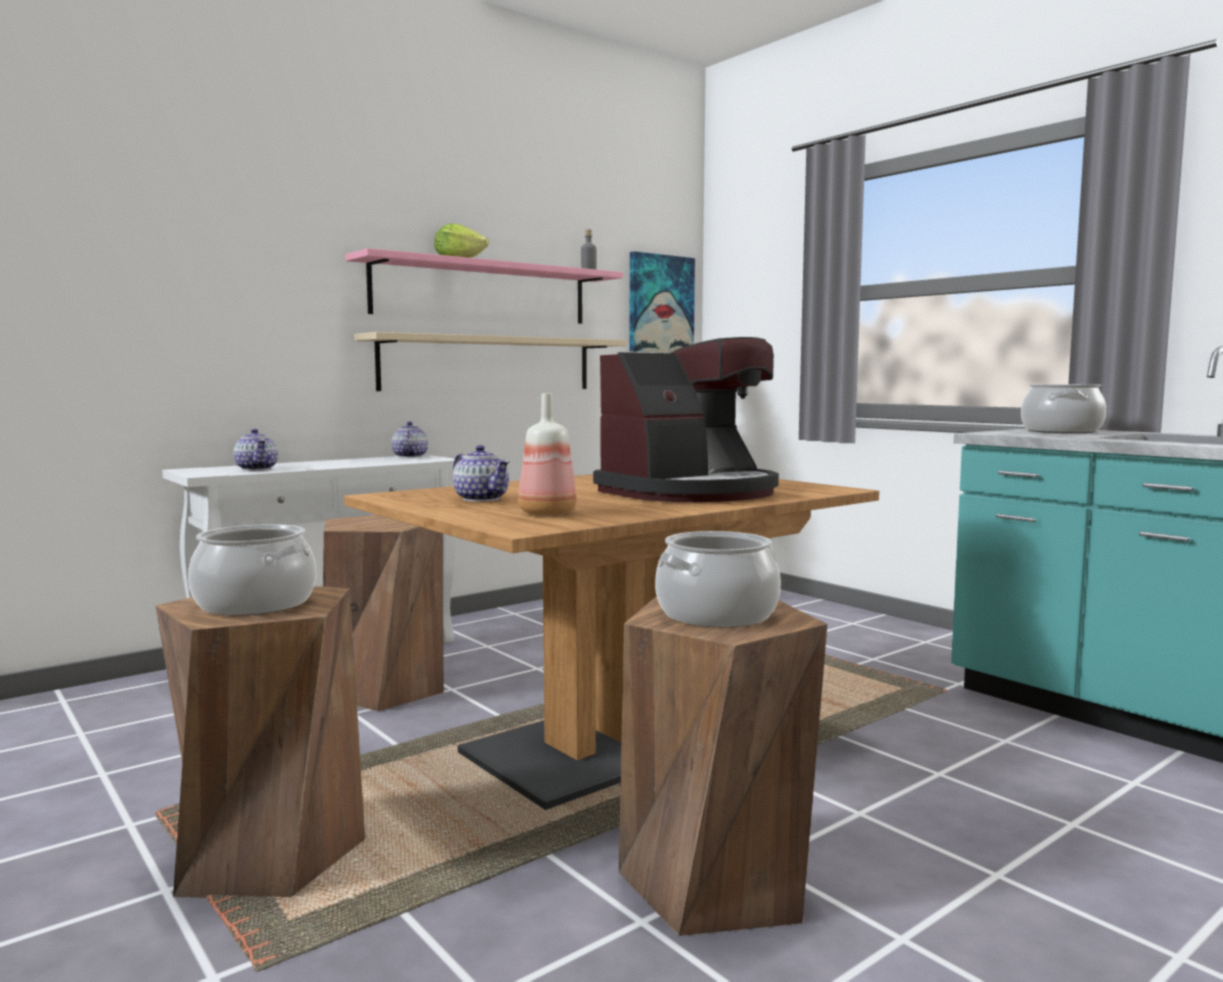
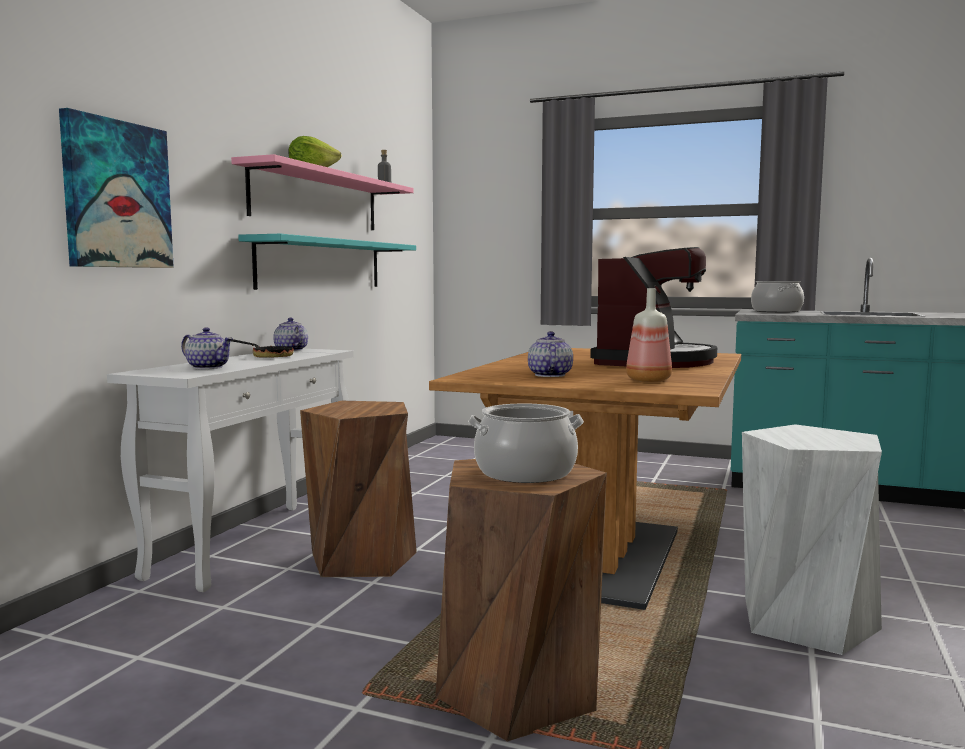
camera: 30 degrees left, 0 degrees up
(357, 461) = (267, 356): none -> frying pan
(481, 499) = (549, 375): teapot -> teapot turned 105 degrees counterclockwise
(489, 363) = (322, 264): beige shelf -> turquoise shelf
(660, 304) = (413, 215): picture -> picture (117, 195)
(716, 614) = (814, 437): cooking pot -> none
(717, 880) = (806, 621): brown stool -> white stool

